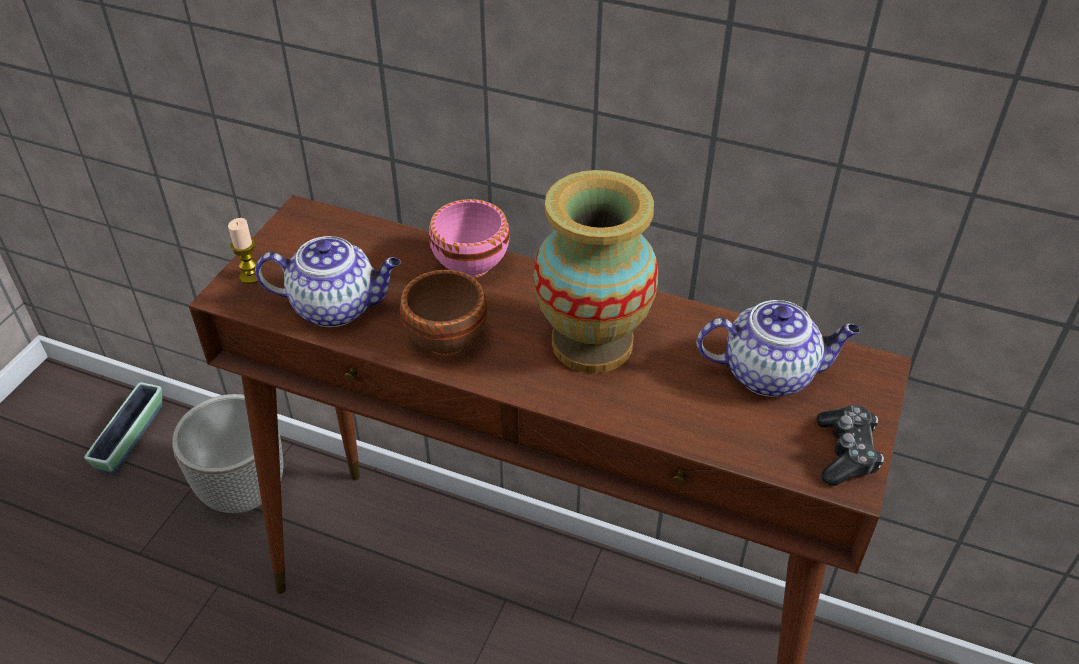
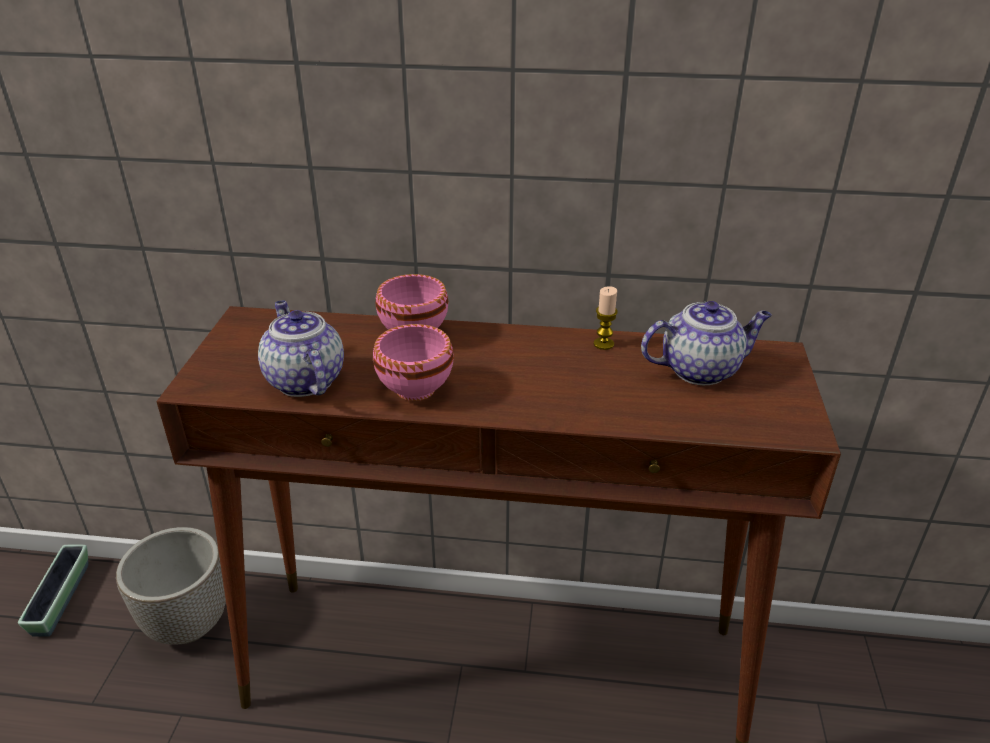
camera: 15 degrees left, 10 degrees down
(251, 276) = (211, 370): candle -> candle (603, 344)
(337, 307) = (304, 380): teapot -> teapot turned 105 degrees counterclockwise
(449, 340) = (418, 389): brown bowl -> pink bowl
(591, 343) = (544, 372): vase -> none
(846, 453) = (790, 413): game controller -> none

